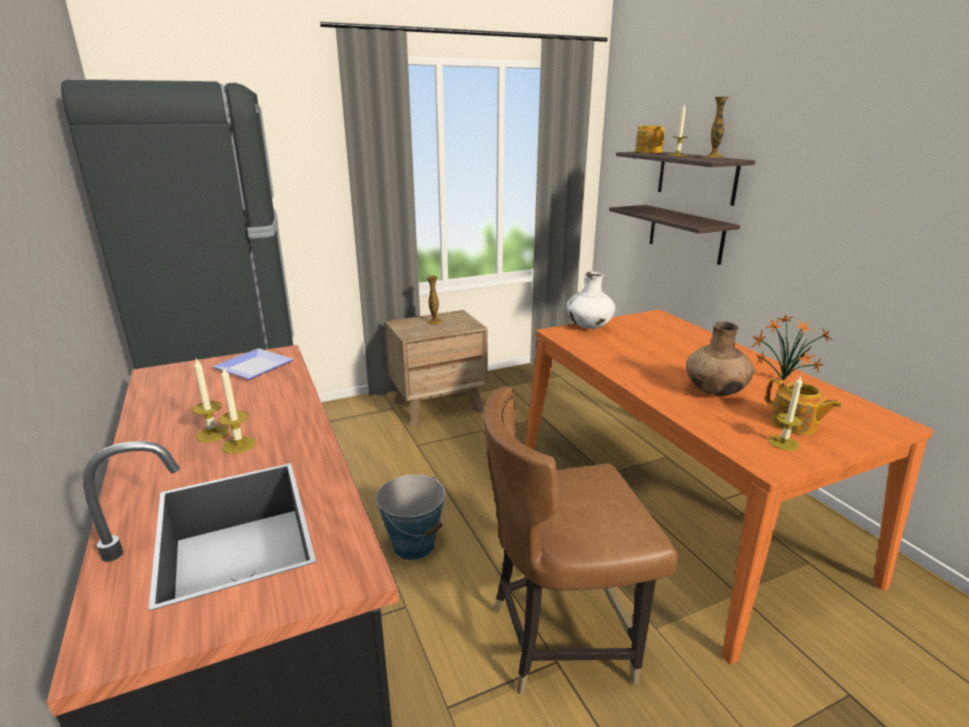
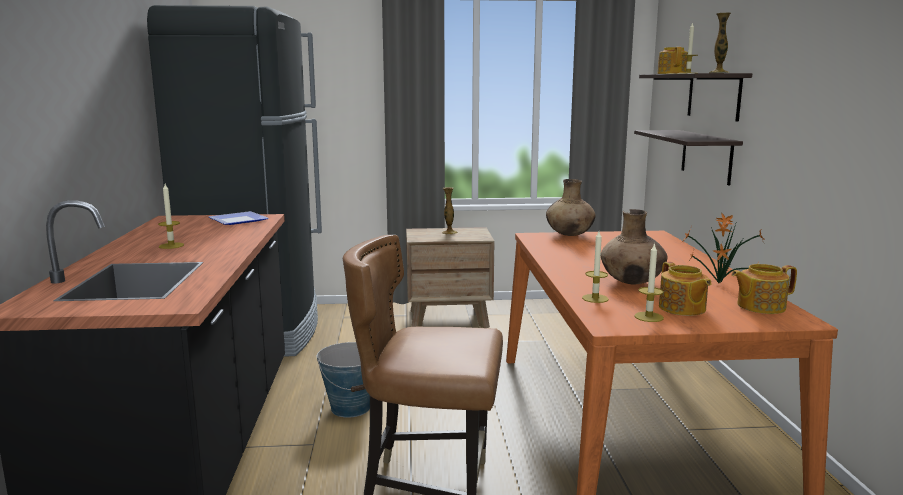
camera: 20 degrees right, 10 degrees down
(239, 445) = (181, 251): candle -> candle (595, 298)
(588, 327) = (569, 235): white vase -> brown vase
(847, 408) = (759, 306): none -> teapot

